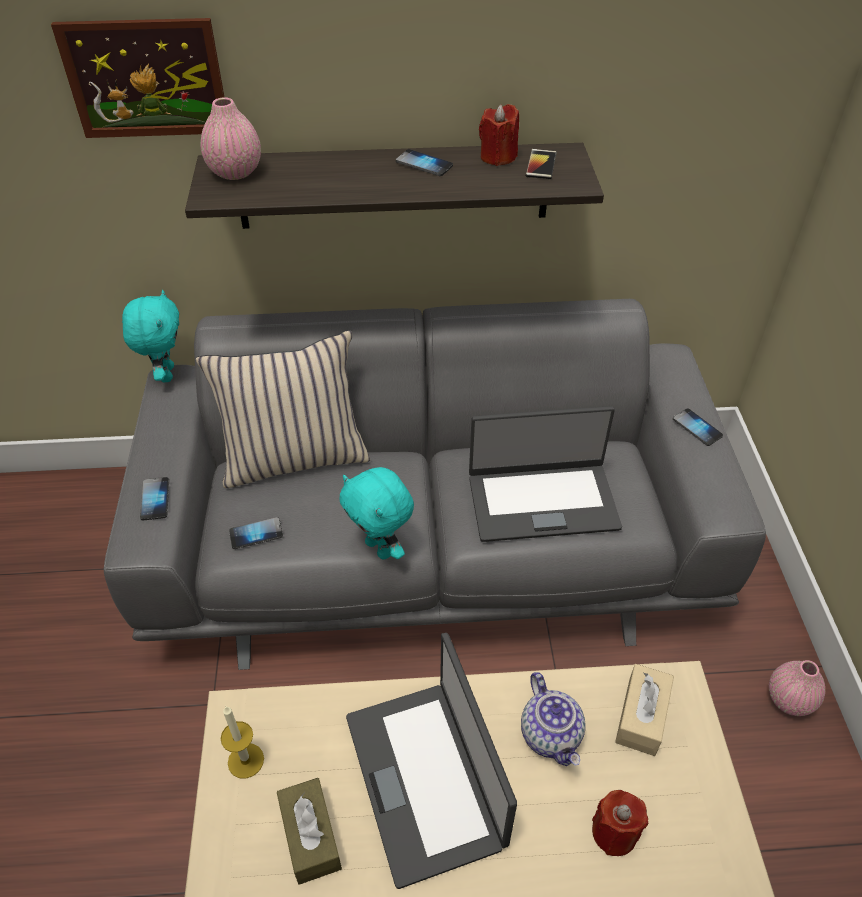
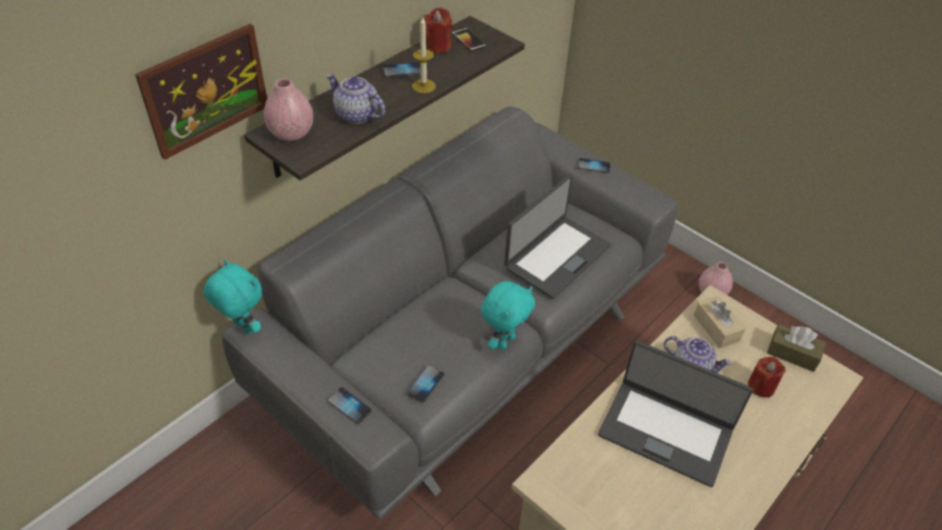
camera: 45 degrees left, 0 degrees up
(246, 760) = (576, 498): candle -> candle (423, 86)
(294, 458) = (384, 327): beige pillow -> none
(310, 836) = (649, 502): brown tissue box -> brown tissue box (792, 354)
(314, 183) = (356, 115): none -> teapot
(380, 548) = (504, 341): turquoise plush toy -> turquoise plush toy turned 60 degrees counterclockwise

